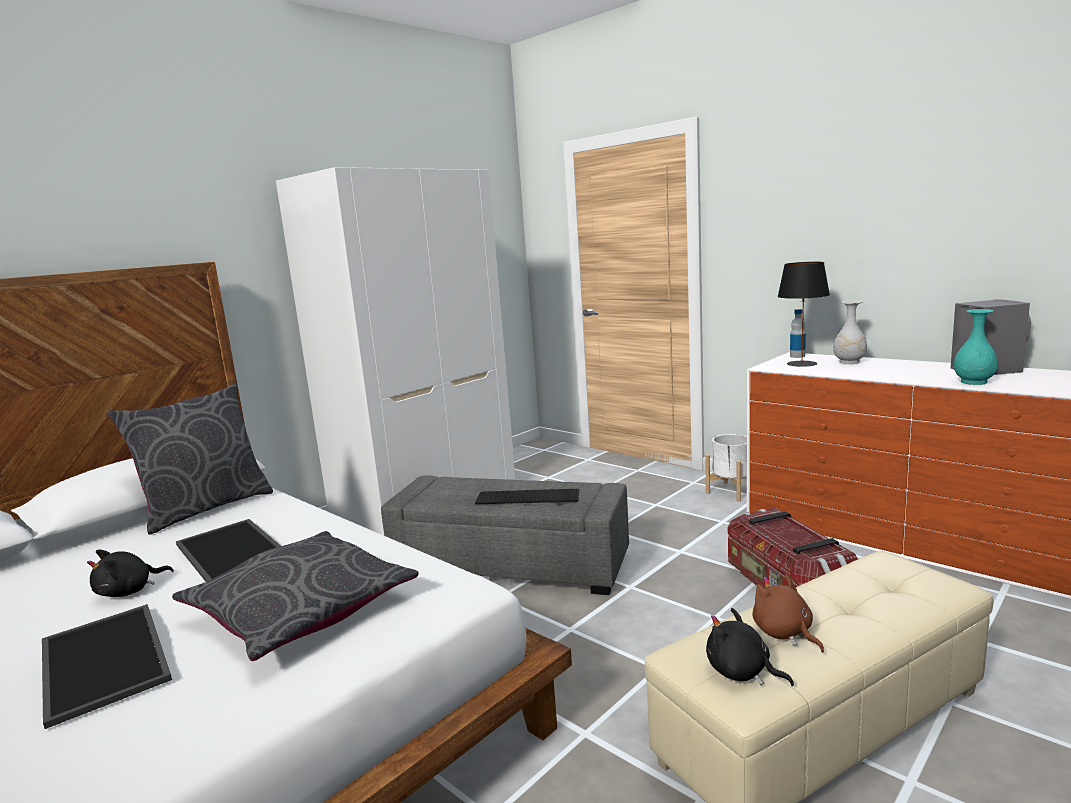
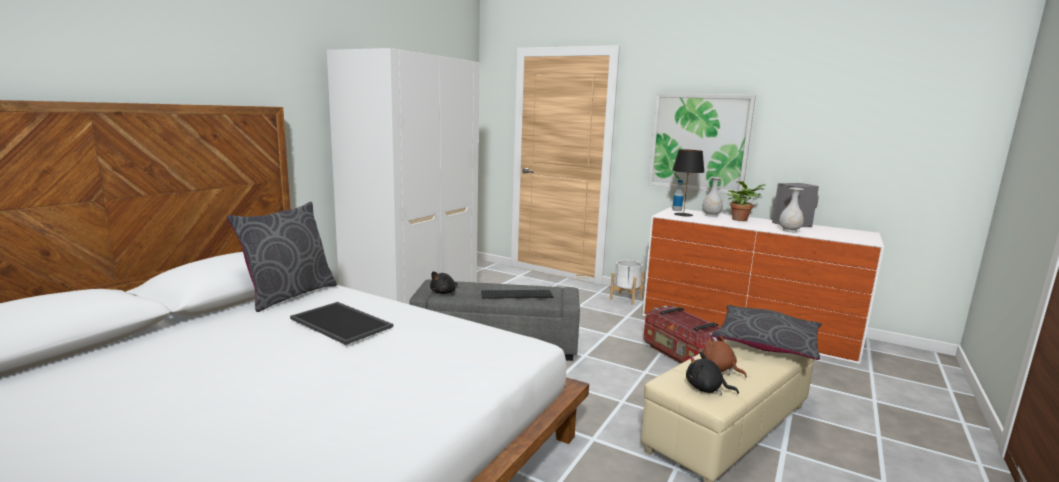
camera: 15 degrees left, 0 degrees up
(100, 661) = (301, 389): tray -> none
(129, 591) = (280, 348): black plush toy -> black plush toy (444, 292)
(300, 609) = (425, 357): grey pillow -> grey pillow (766, 343)
(828, 249) = (699, 142): none -> picture
(897, 366) = (741, 219): none -> potted plant
(974, 382) = (790, 231): turquoise vase -> white vase

